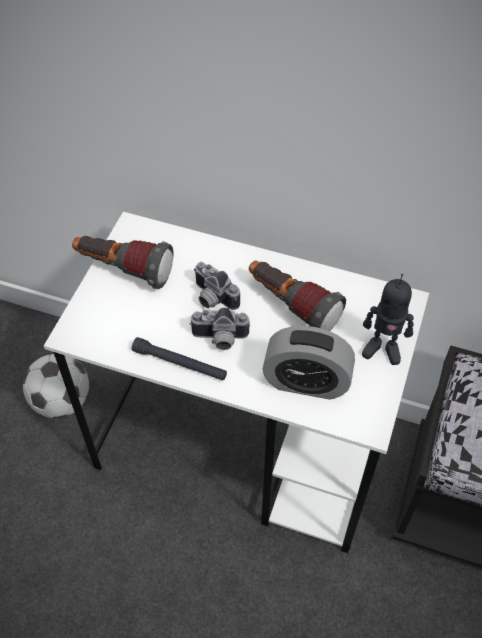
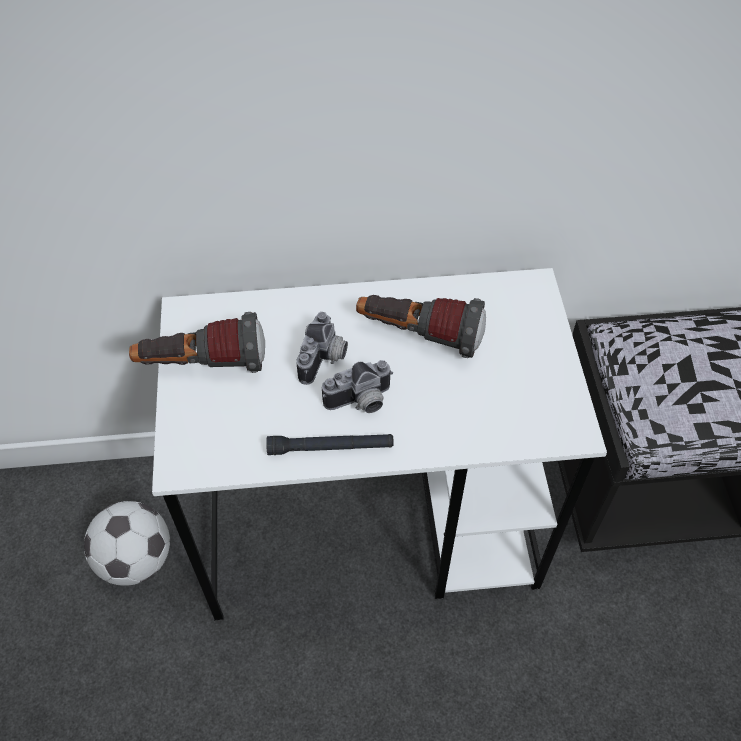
camera: 25 degrees left, 0 degrees up
(212, 298) = (325, 359): camera -> camera turned 90 degrees counterclockwise
(306, 382) = (482, 412): alarm clock -> none
(382, 348) = (540, 344): toy robot -> none

